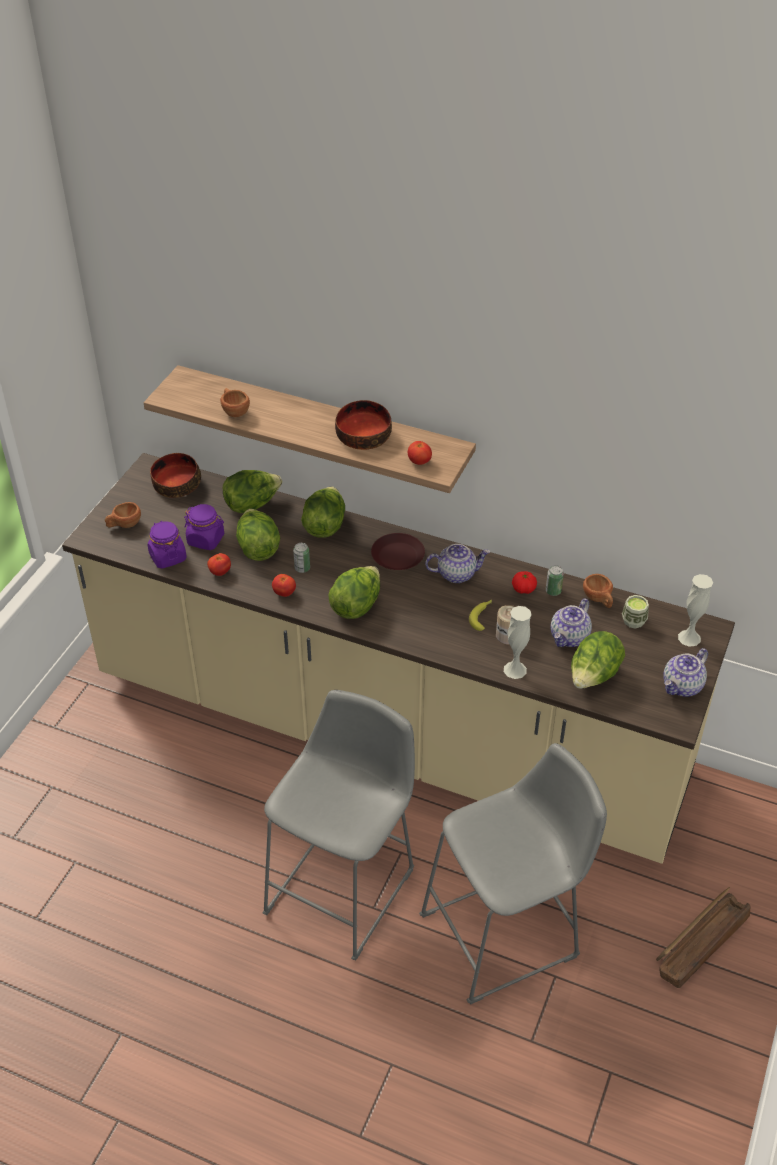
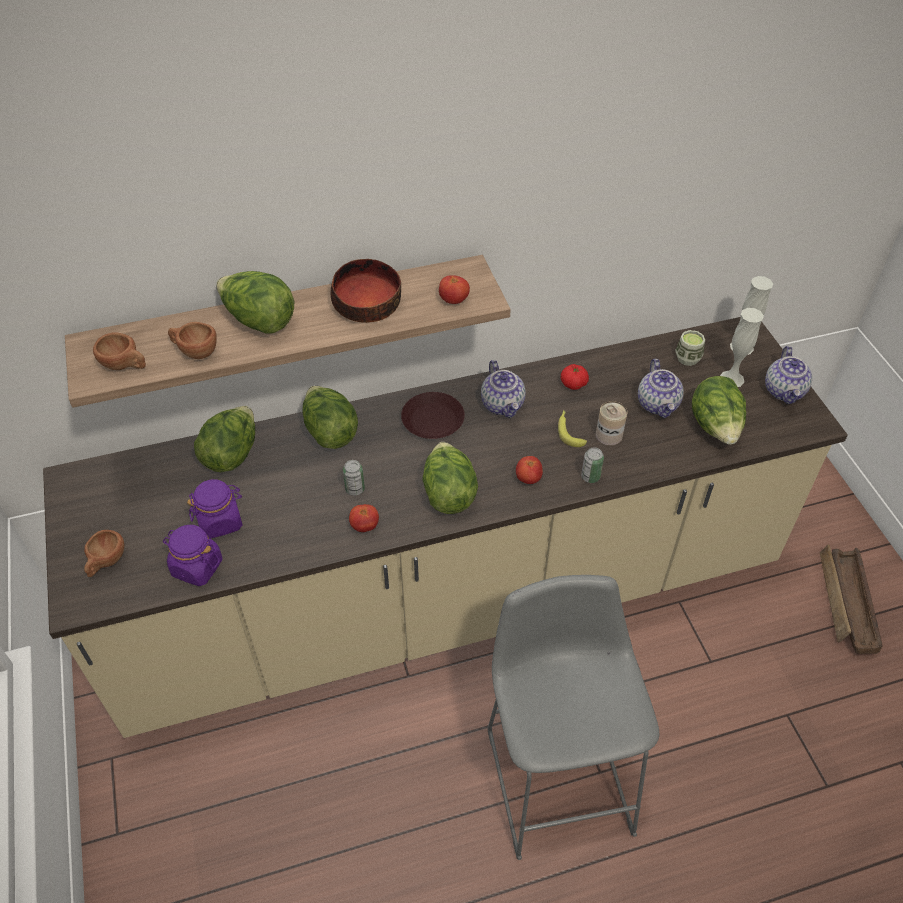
camera: 40 degrees left, 5 degrees up
(176, 484) = (121, 480): bowl -> none
(220, 572) = (273, 547): tomato -> tomato (528, 478)
(258, 548) = (287, 496): lettuce -> lettuce (259, 321)
(457, 574) = (503, 404): teapot -> teapot turned 120 degrees clockwise
(507, 933) = (719, 707): grey stool -> none
(515, 670) = (650, 463): white vase -> white vase (732, 379)
(553, 591) = (599, 371): can -> can (590, 477)
(598, 599) = (641, 356): brown cup -> brown cup (125, 365)

